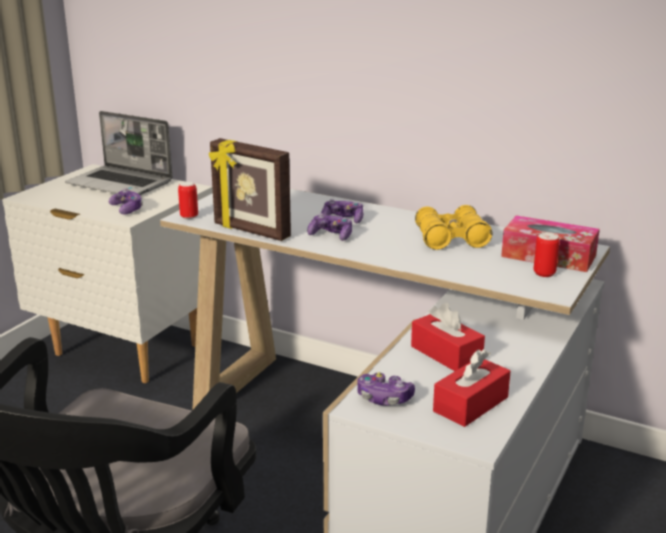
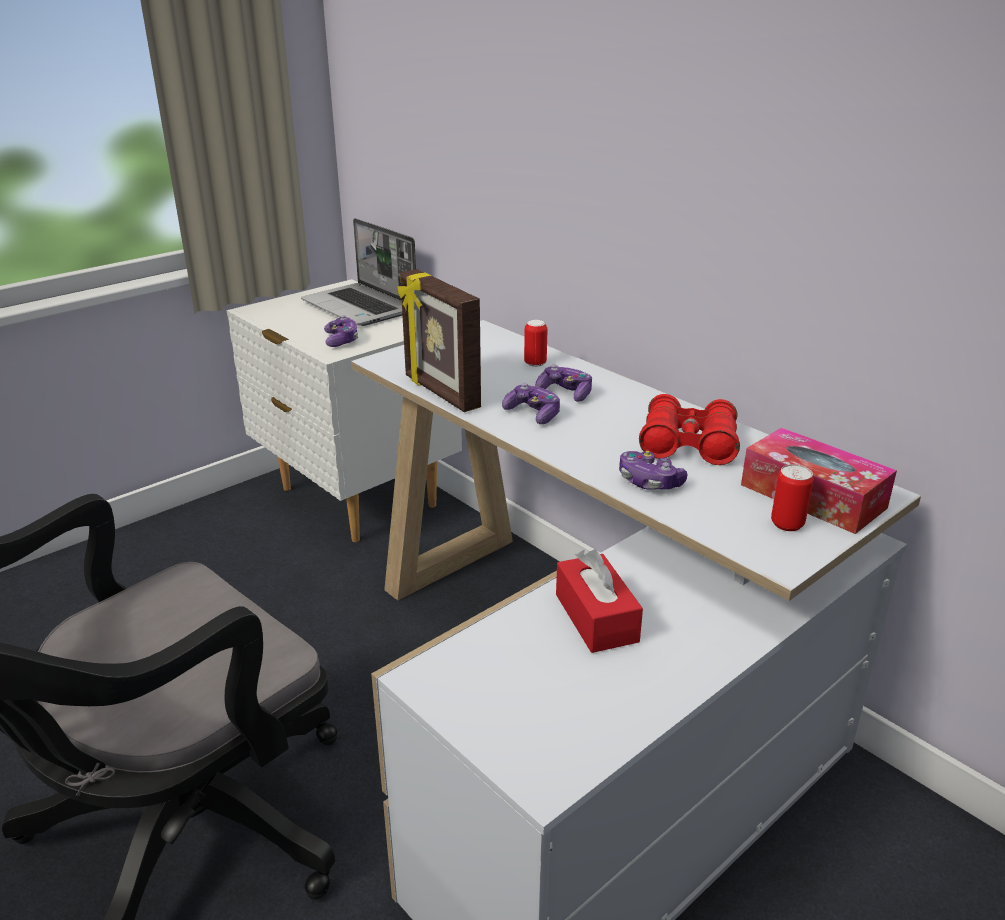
camera: 20 degrees right, 5 degrees up
(189, 217) = (385, 362): can -> can (535, 363)
(384, 398) = (464, 671): game controller -> game controller (649, 482)
(451, 239) = (688, 445): yellow binoculars -> red binoculars
(470, 404) = (576, 711): red tissue box -> none

